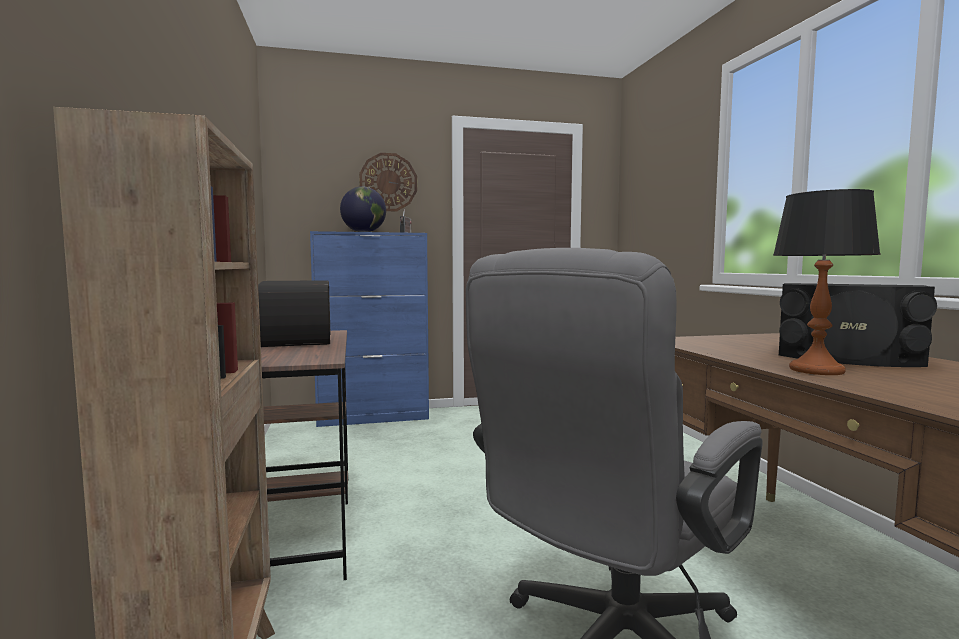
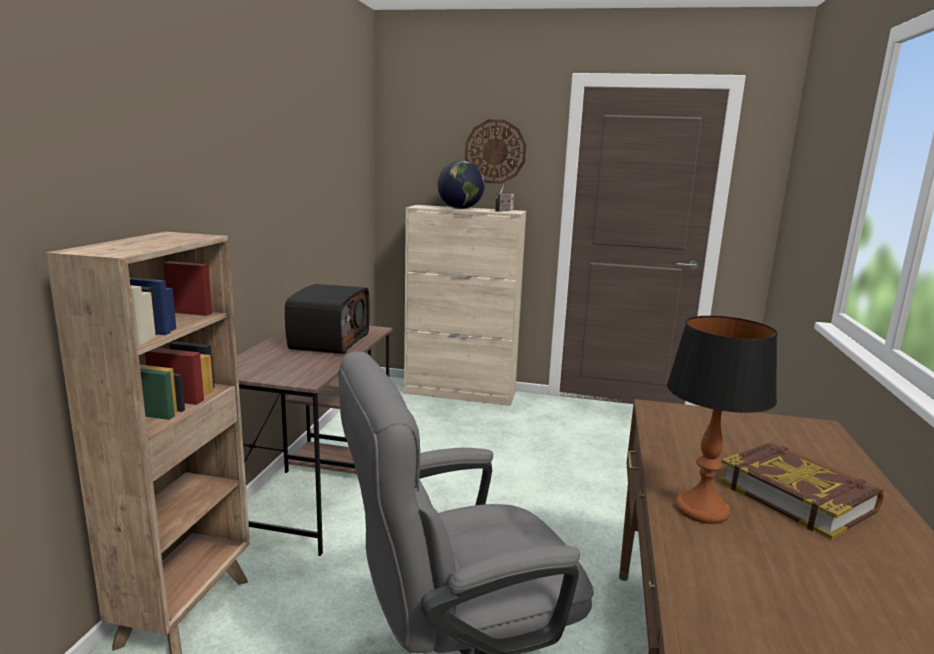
camera: 25 degrees right, 10 degrees up
(374, 418) = (460, 393): blue cabinet -> beige cabinet
(847, 358) = (797, 495): black speaker -> book

